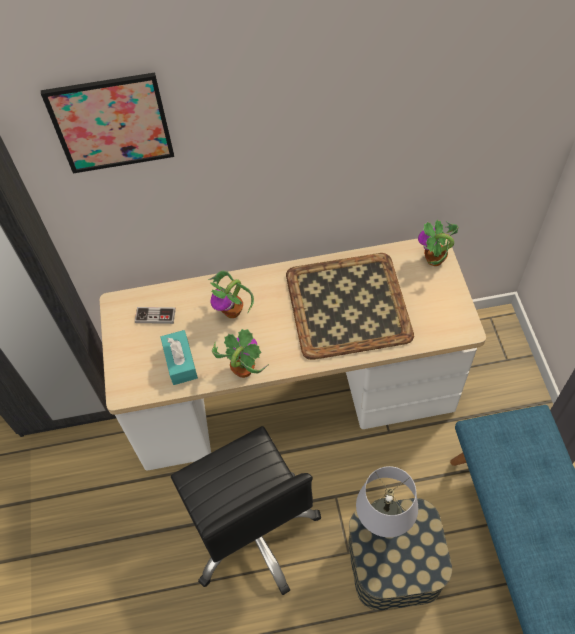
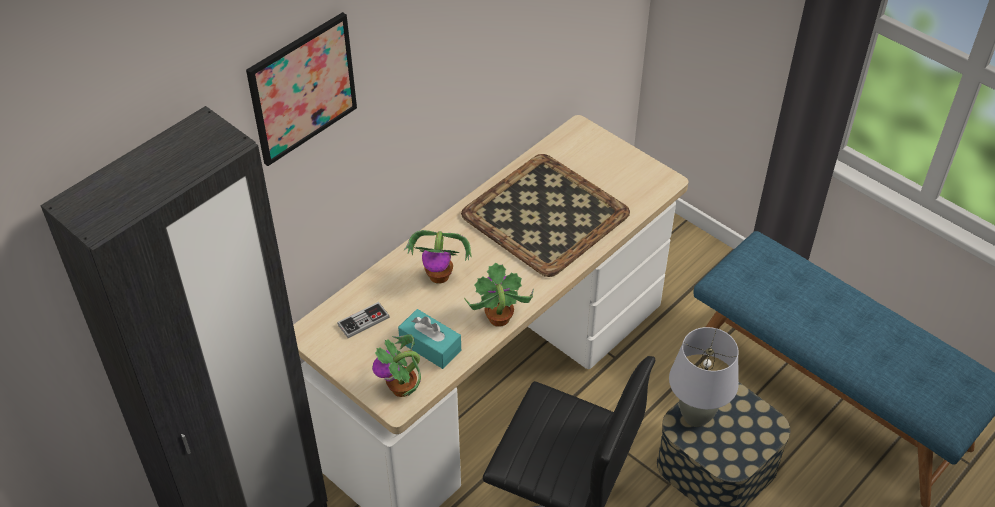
camera: 40 degrees left, 10 degrees down
(434, 260) = (588, 139): potted plant -> potted plant (402, 388)

